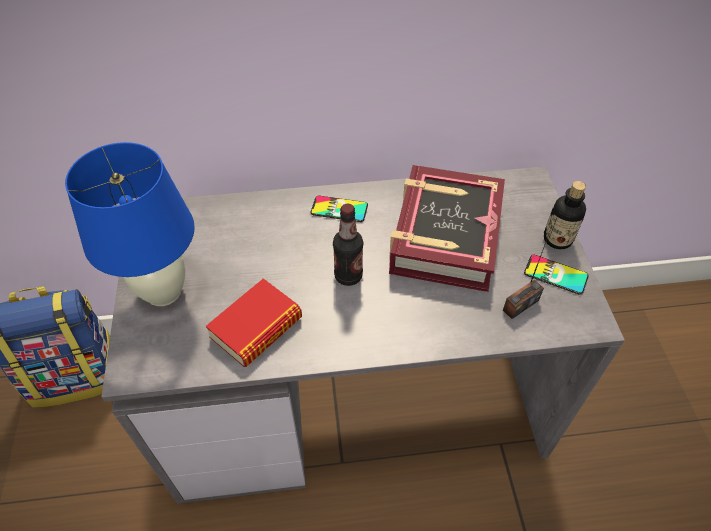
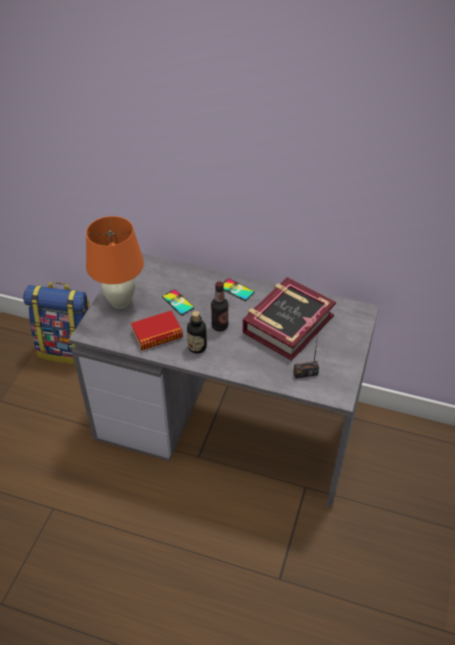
camera: 25 degrees right, 5 degrees down
(163, 292) = (120, 301): blue table lamp -> orange table lamp
(555, 274) = (338, 366): phone -> phone (178, 302)
(557, 239) = (353, 348): bottle -> bottle (197, 347)

